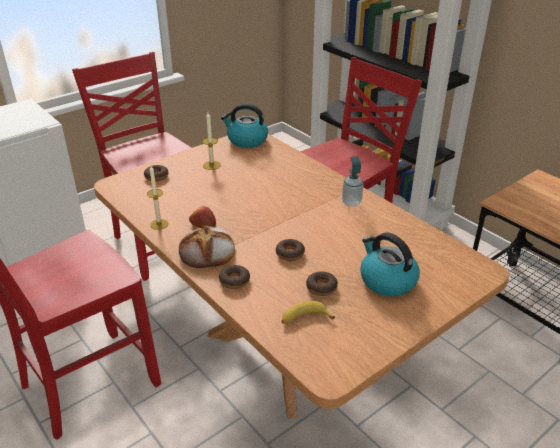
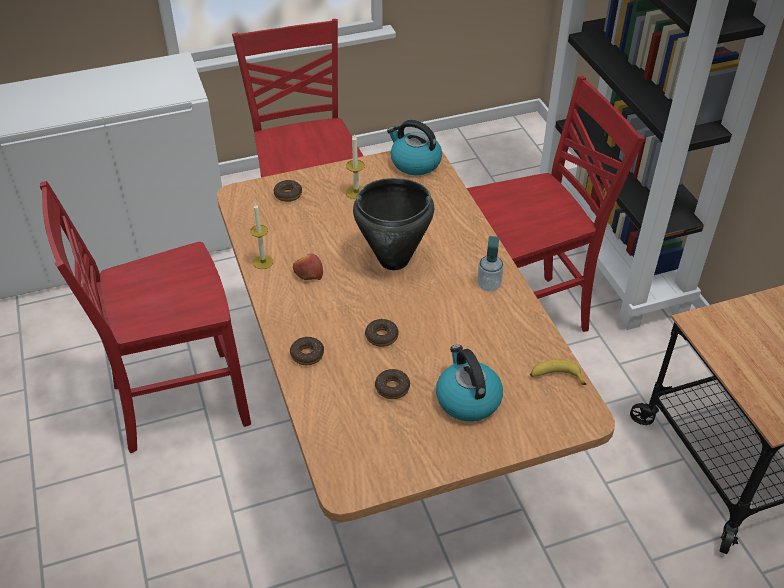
camera: 20 degrees right, 10 degrees up
(208, 252) = (297, 311): bread -> none
(268, 202) = (394, 260): none -> black cooking pot
(305, 319) = (355, 419): banana -> banana (555, 377)

